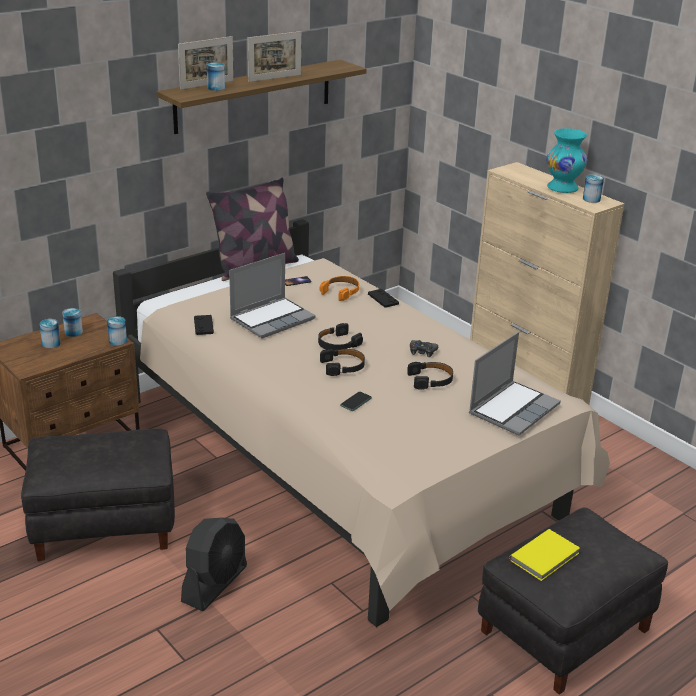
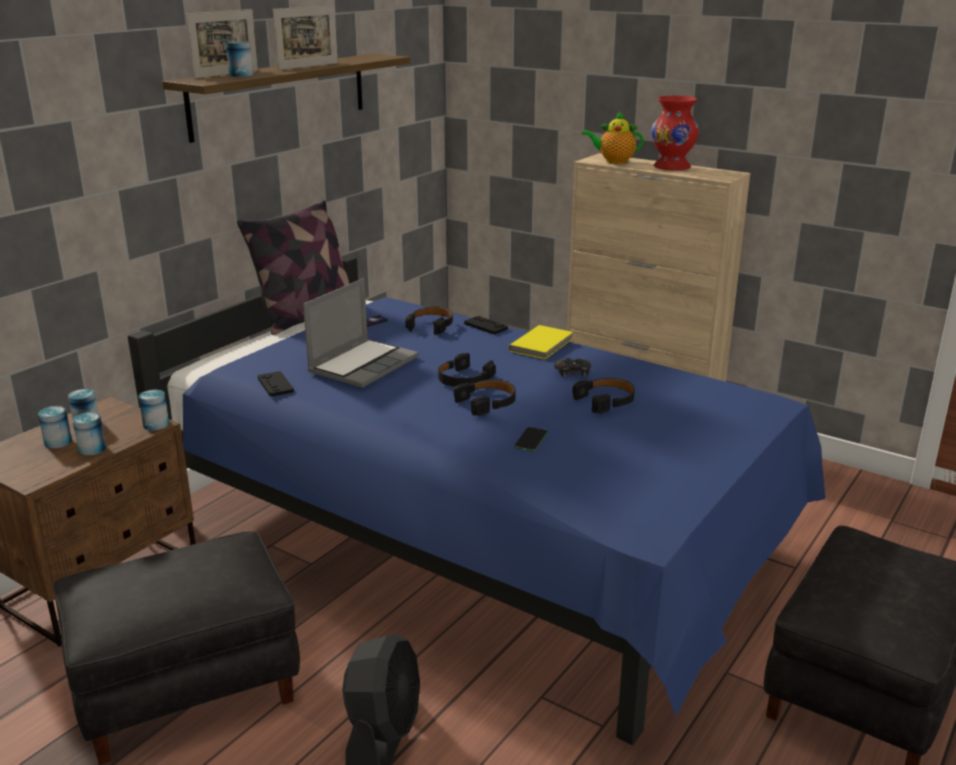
camera: 15 degrees left, 5 degrees down
(341, 292) = (431, 325): orange headphones -> black headphones
(342, 464) = (477, 540): beige bed -> blue bed
(513, 408) = (727, 416): laptop -> none
(520, 174) = (613, 161): none -> teapot
(546, 557) = (849, 594): yellow book -> yellow book (543, 345)
(561, 188) = (671, 167): turquoise vase -> red vase
(591, 199) = (713, 173): can -> can (92, 449)

